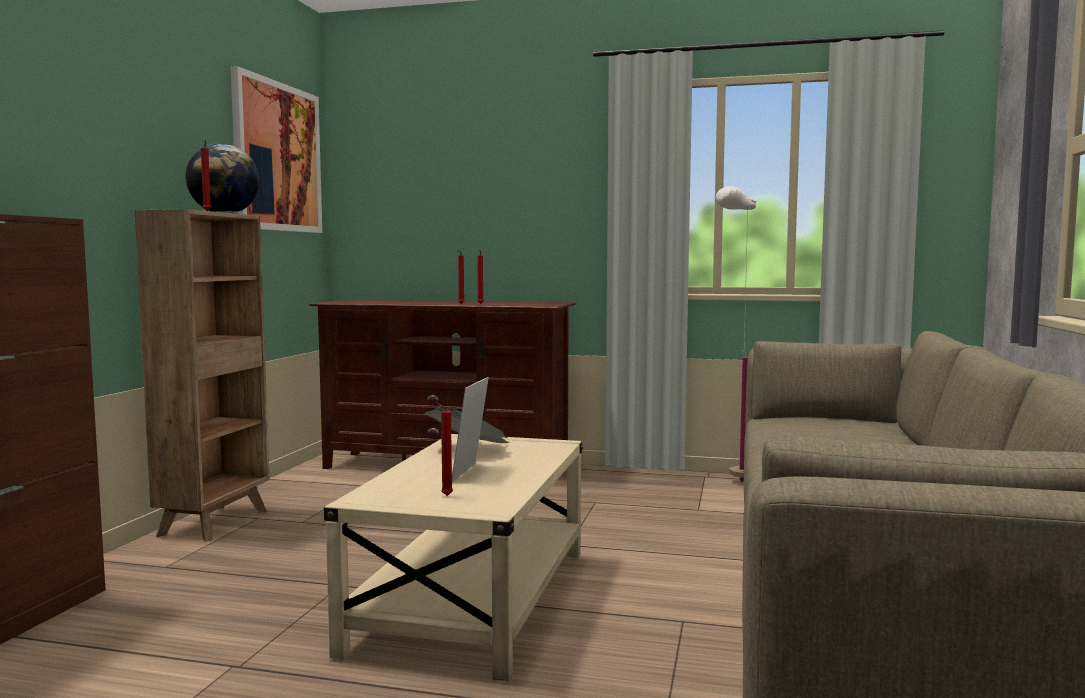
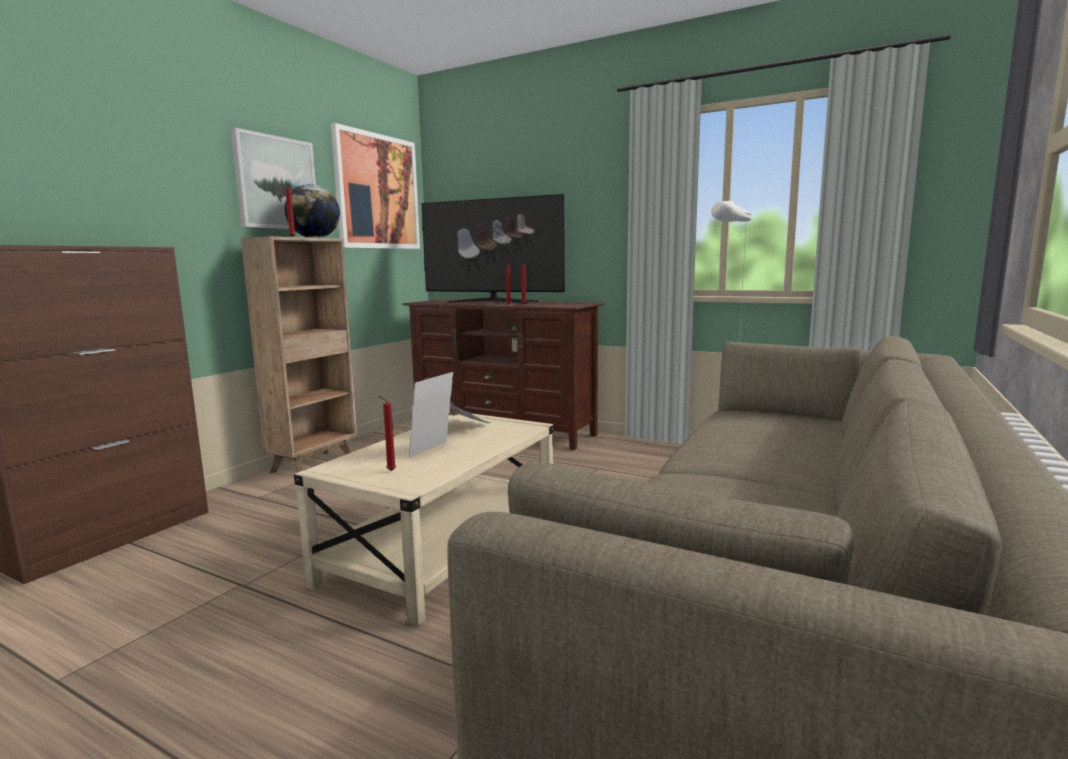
camera: 15 degrees right, 5 degrees up
(170, 140) = (276, 183): none -> picture
(431, 301) = (492, 301): none -> television

